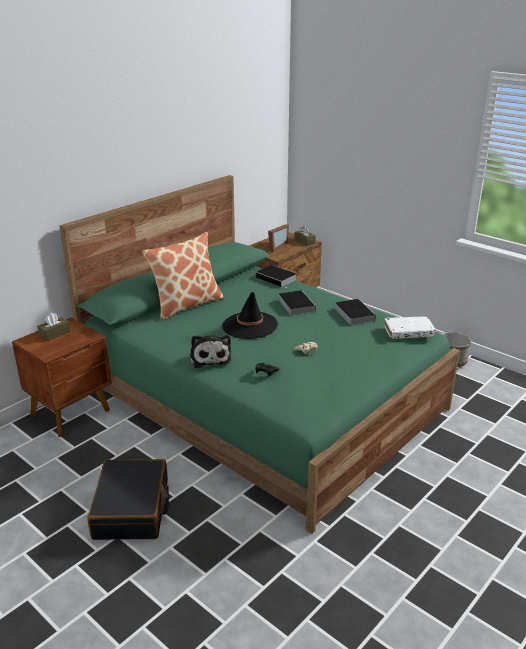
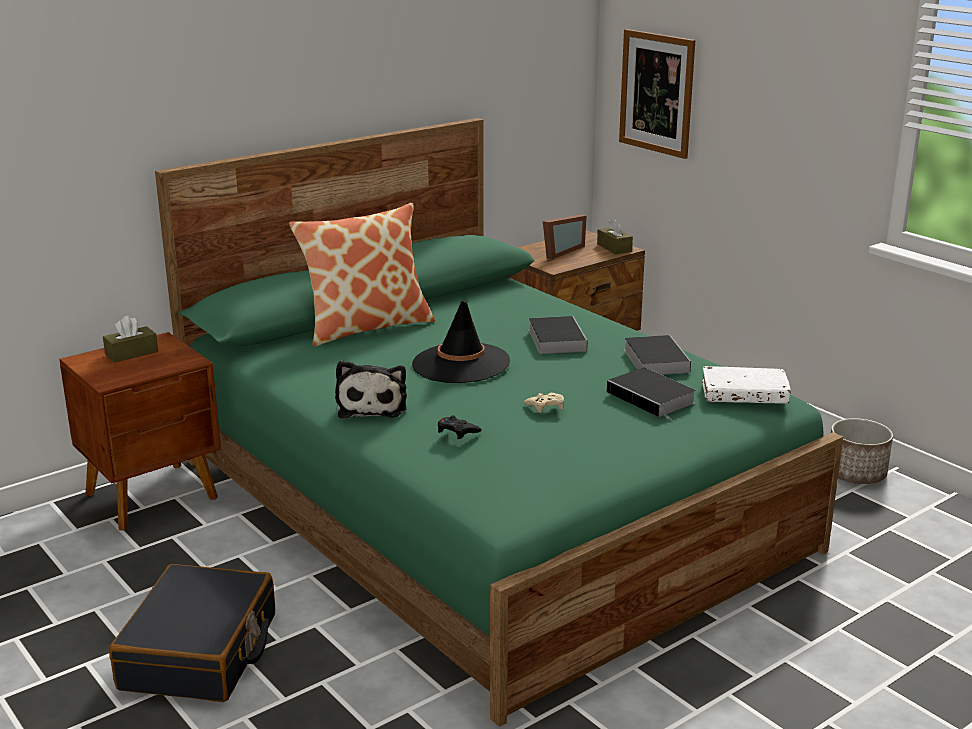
camera: 10 degrees right, 5 degrees down
(277, 278) = (540, 299): book -> book (653, 398)
(326, 154) = (657, 93): none -> picture

